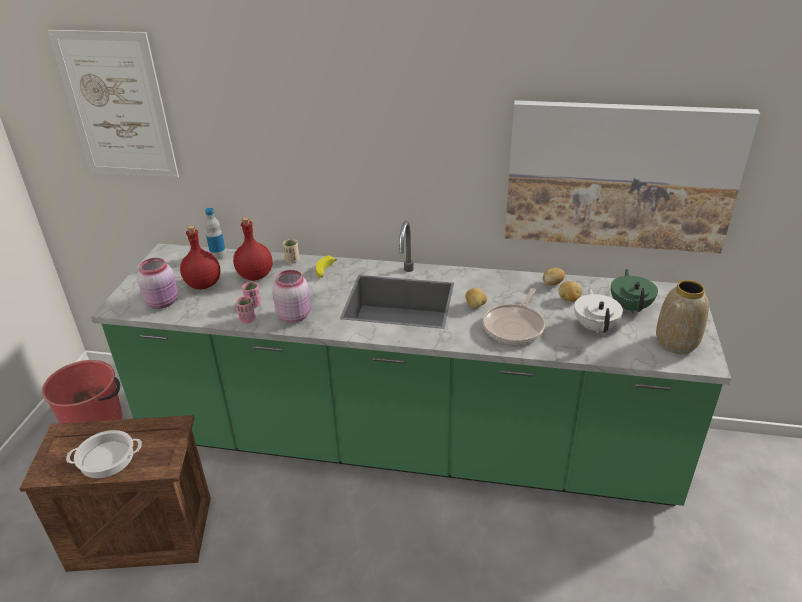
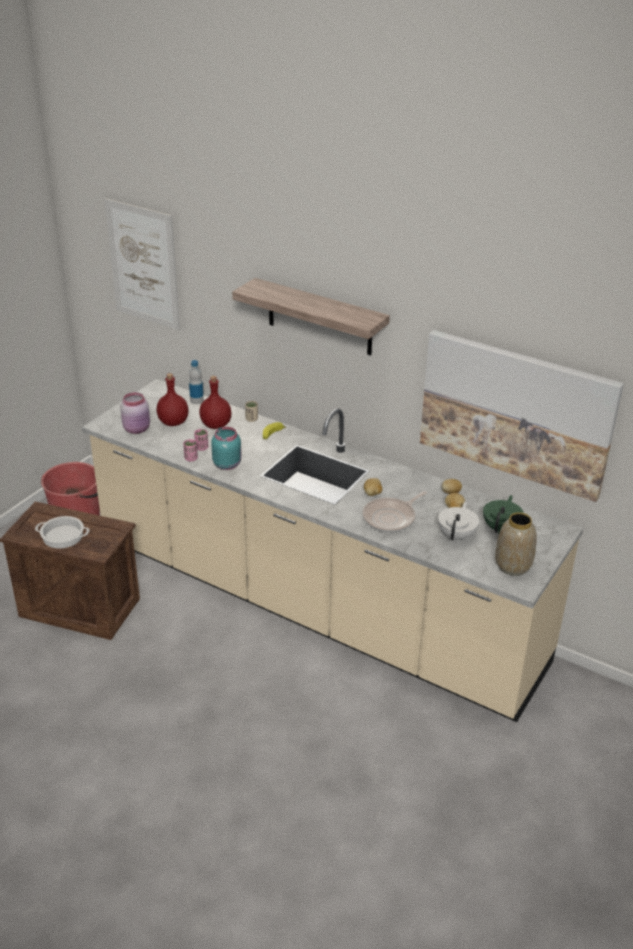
camera: 20 degrees right, 0 degrees up
(294, 315) = (227, 464): pink jar -> turquoise jar
(364, 119) = (319, 317): none -> shelf
(405, 443) = (314, 604): green counter -> beige counter

